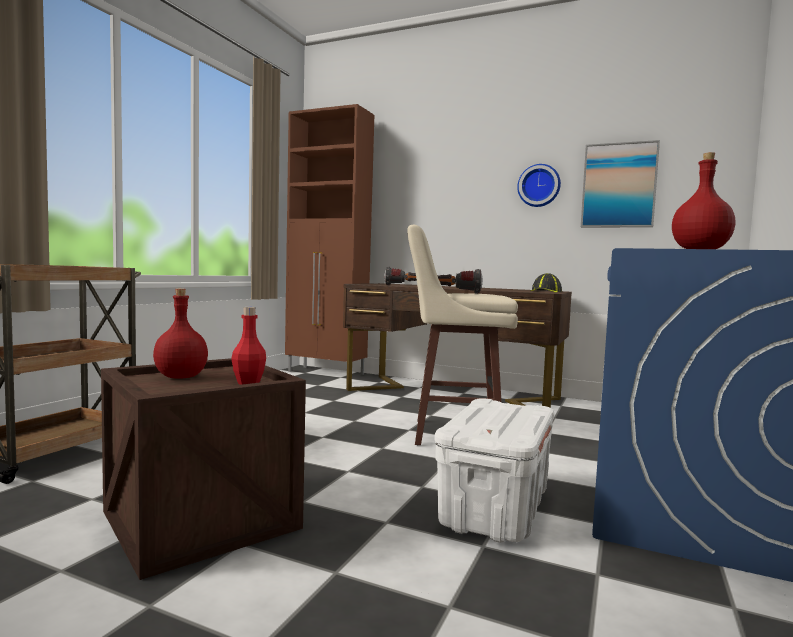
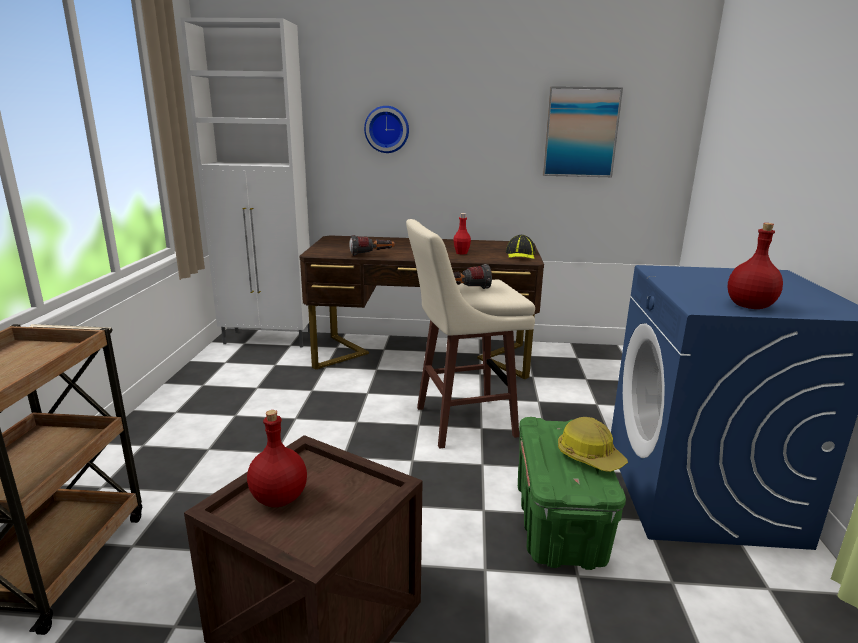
camera: 20 degrees left, 15 degrees up
(248, 383) = (361, 493): red bottle -> red bottle (461, 253)
(326, 373) = (269, 339): brown cabinet -> white cabinet
(495, 509) = (560, 525): white storage box -> green storage box
(521, 421) = (589, 456): none -> hard hat
(539, 186) = (500, 128): wall clock -> wall clock (387, 129)

